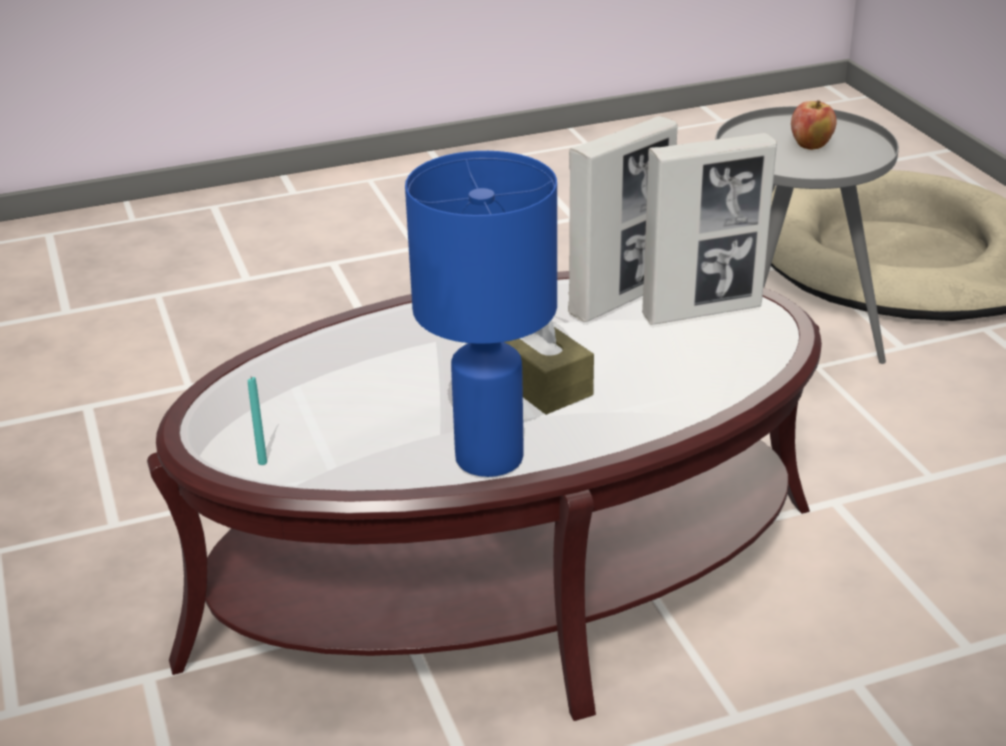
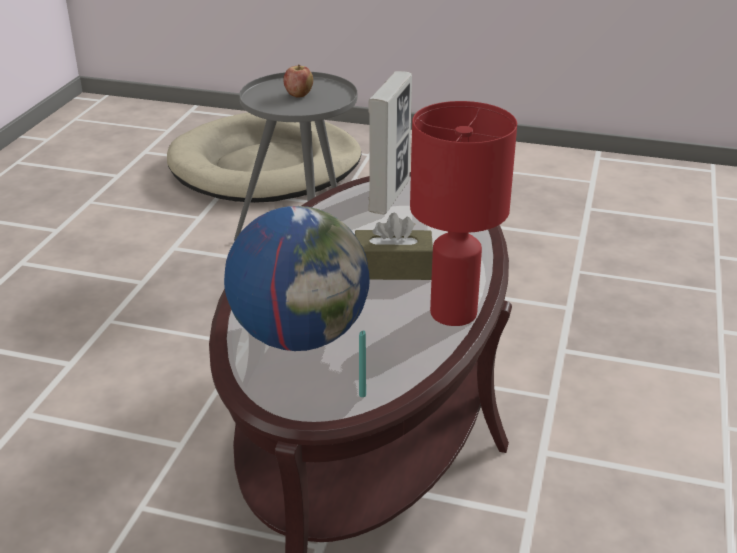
camera: 55 degrees left, 0 degrees up
(329, 381) = (300, 336): none -> globe
(488, 458) = (454, 314): blue table lamp -> red table lamp
(620, 299) = (344, 212): picture frame -> none

